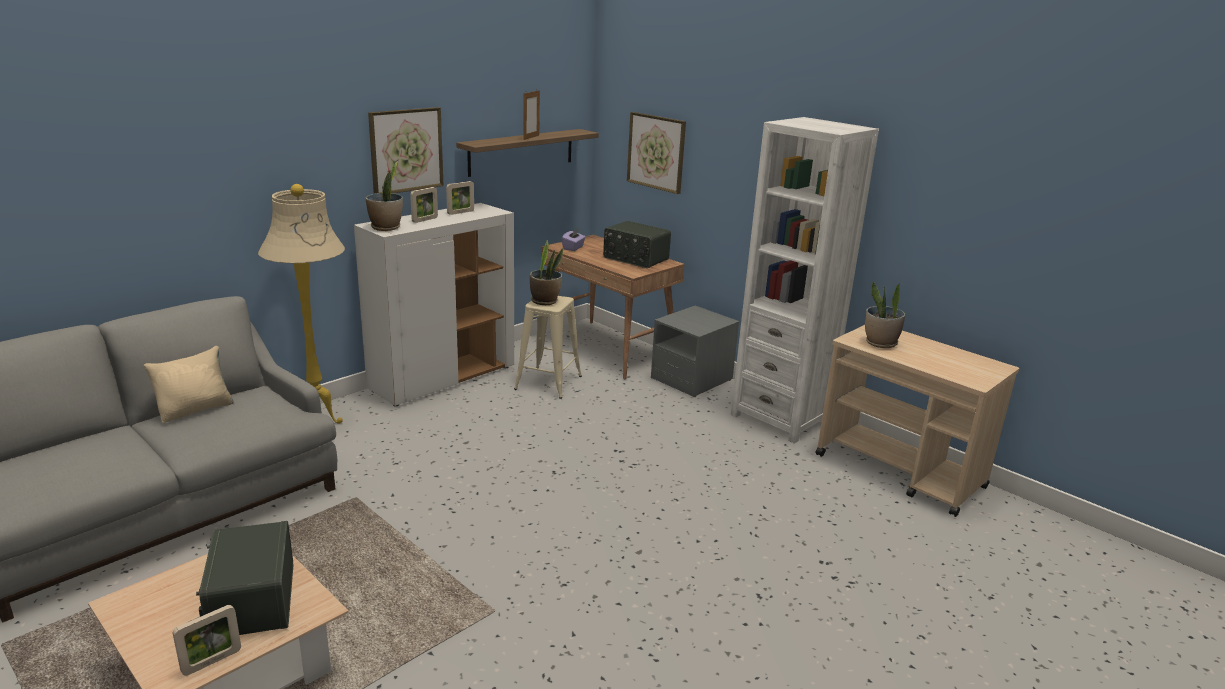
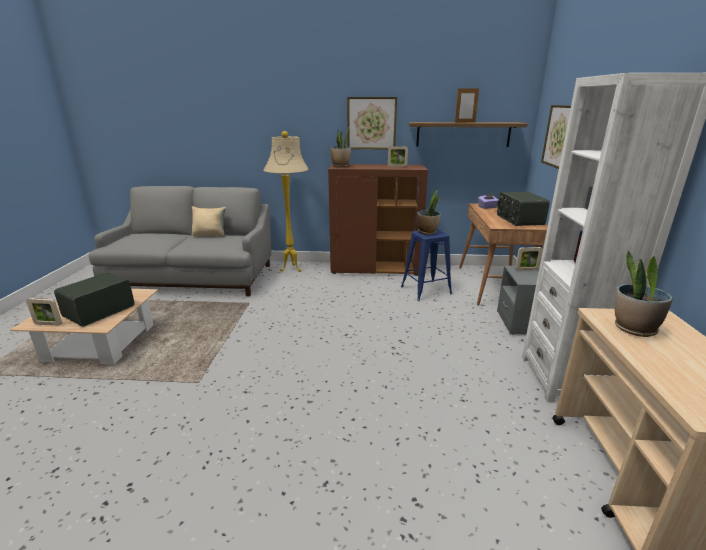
camera: 50 degrees right, 0 degrees up
(425, 220) = (368, 166): picture frame -> picture frame (526, 270)
(443, 378) = (375, 269): white cabinet -> brown cabinet
(548, 382) = (426, 290): beige stool -> blue stool

